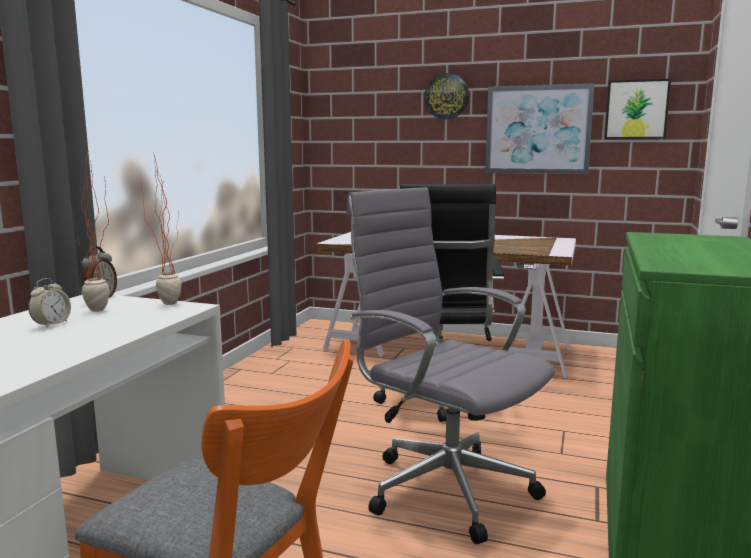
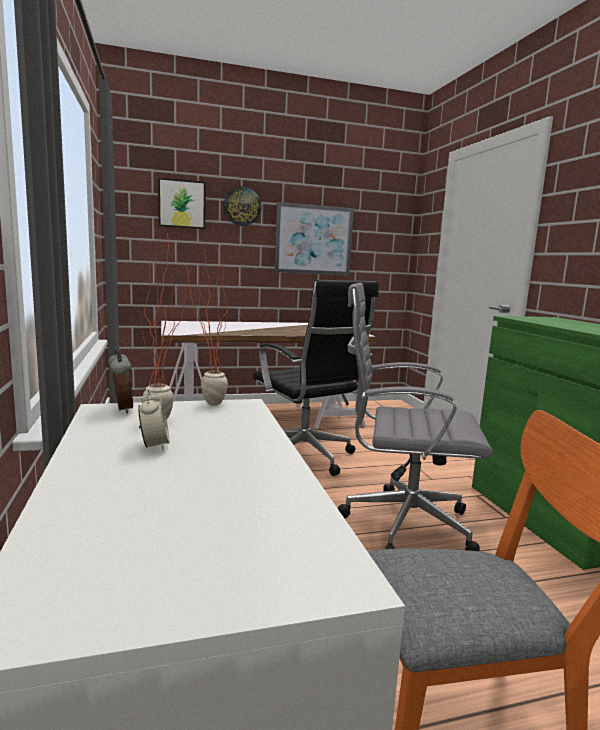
camera: 35 degrees left, 0 degrees up
(636, 109) = (379, 230): picture -> picture (182, 204)

